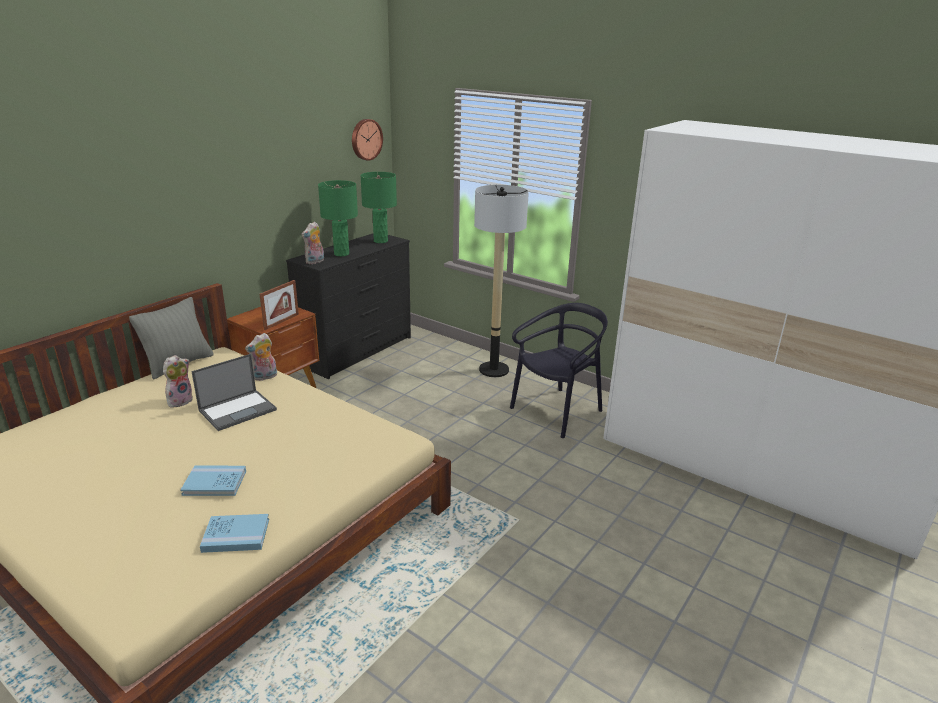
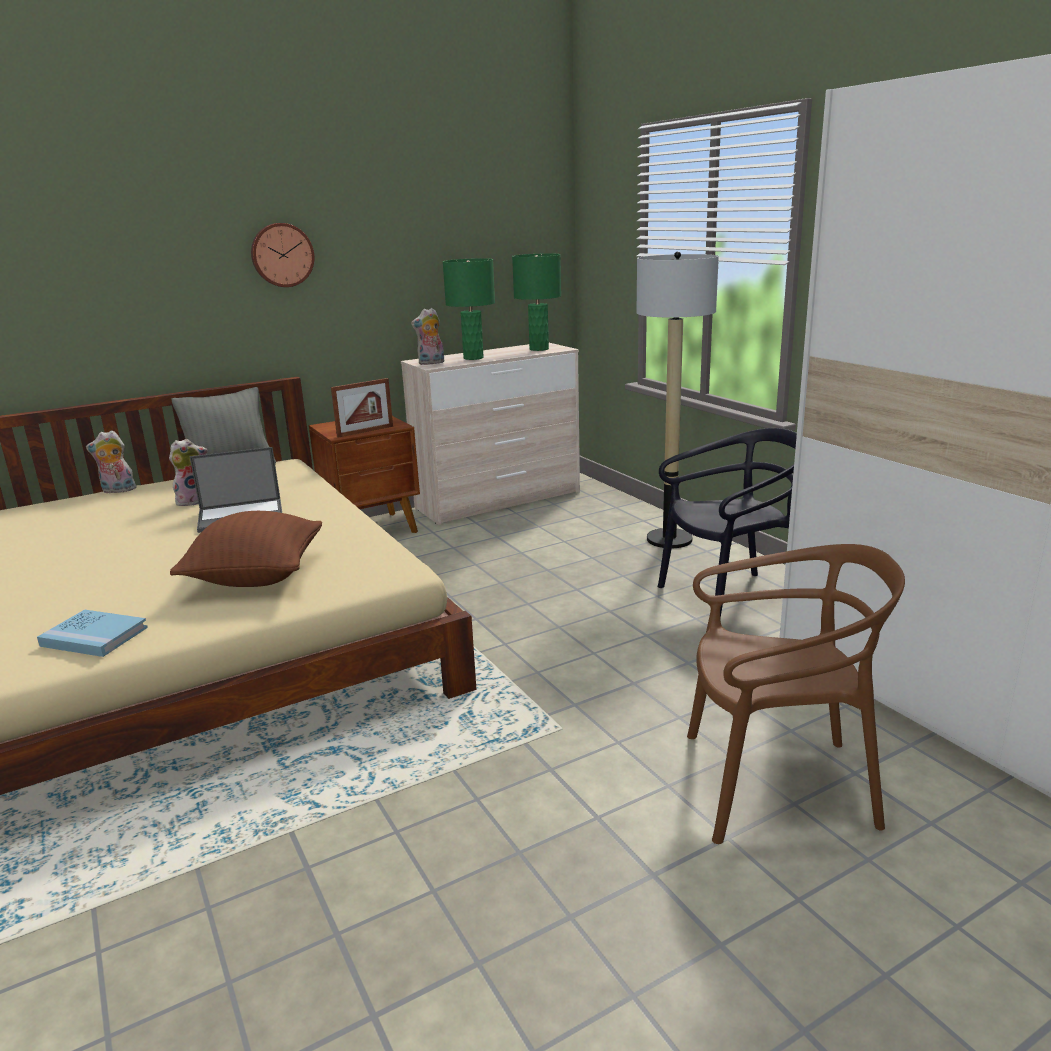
camera: 25 degrees right, 5 degrees down
(214, 483) = (134, 580): blue book -> none
(265, 377) = (307, 489): plush toy -> plush toy (117, 491)
(306, 462) = (256, 577): none -> brown pillow
(357, 352) = (499, 501): black dresser -> beige dresser
(365, 139) = (531, 211): wall clock -> wall clock (282, 255)
(649, 527) = (775, 785): none -> brown chair

